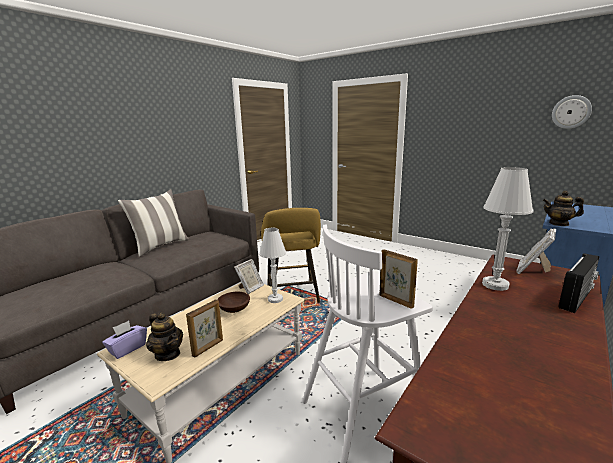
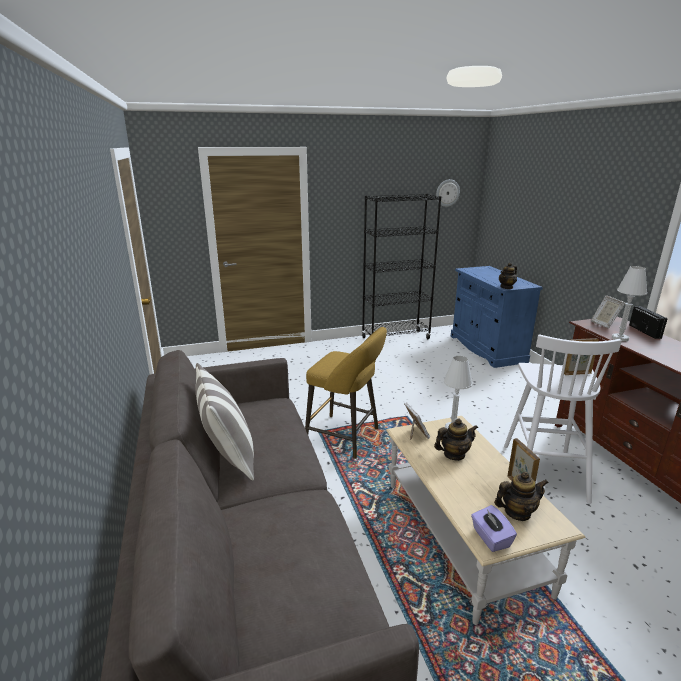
camera: 55 degrees left, 5 degrees up
(234, 309) = (454, 454): brown bowl -> teapot
(470, 263) = (395, 338): none -> black bookcase

